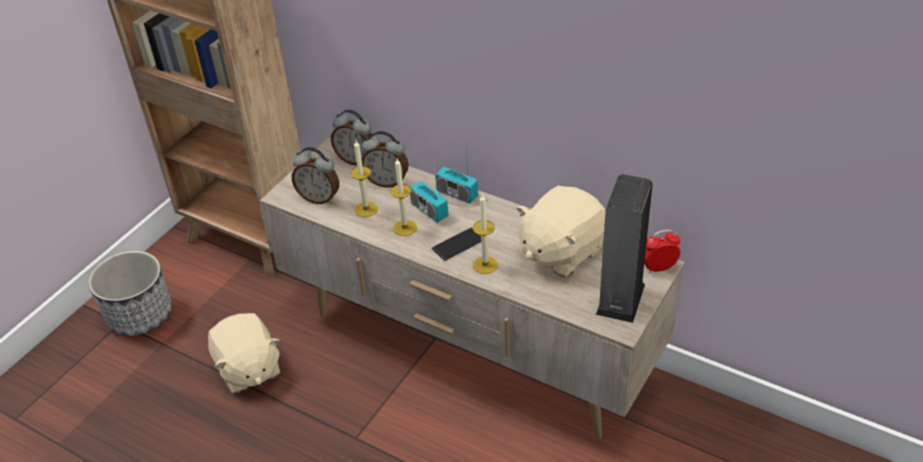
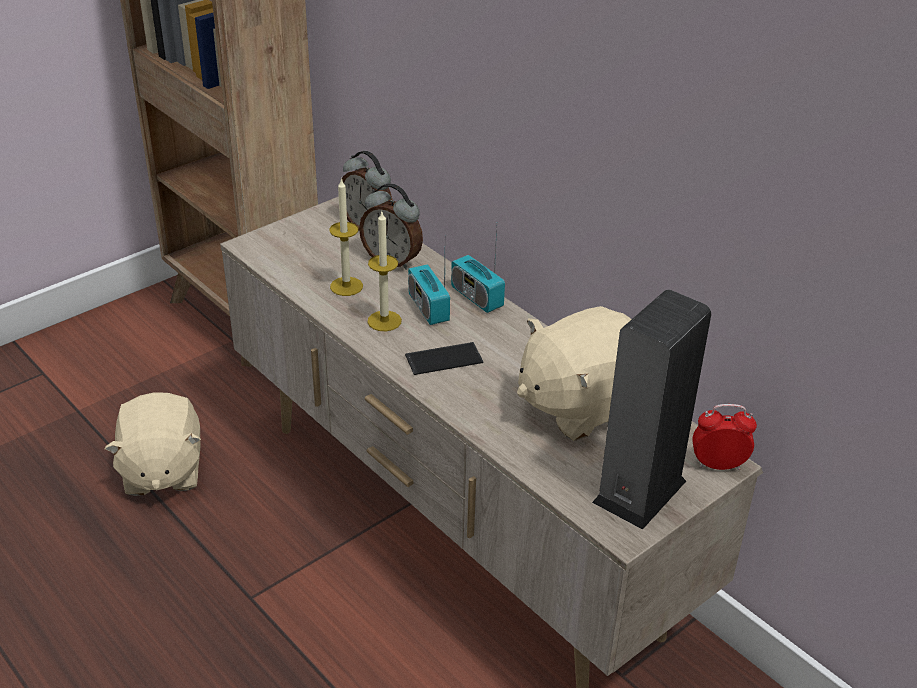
camera: 15 degrees right, 5 degrees down
(140, 315) = (70, 371): planter -> none
(319, 198) = (295, 259): alarm clock -> none
(485, 265) = (467, 394): candle -> none

